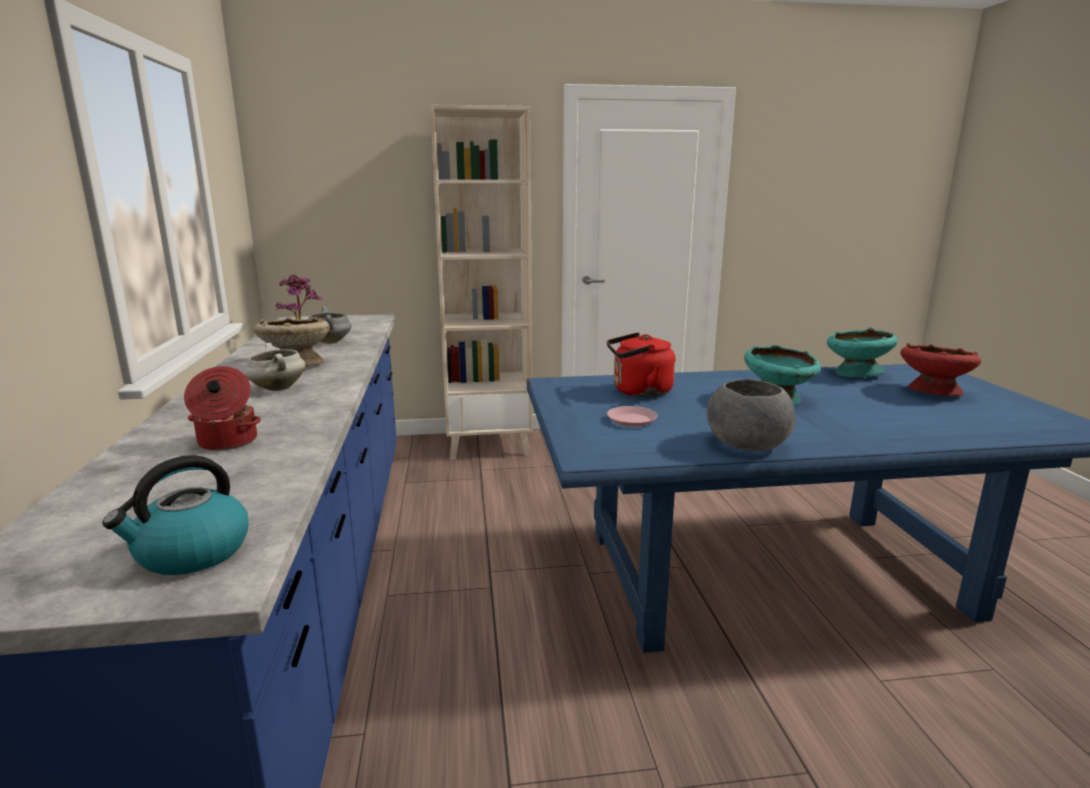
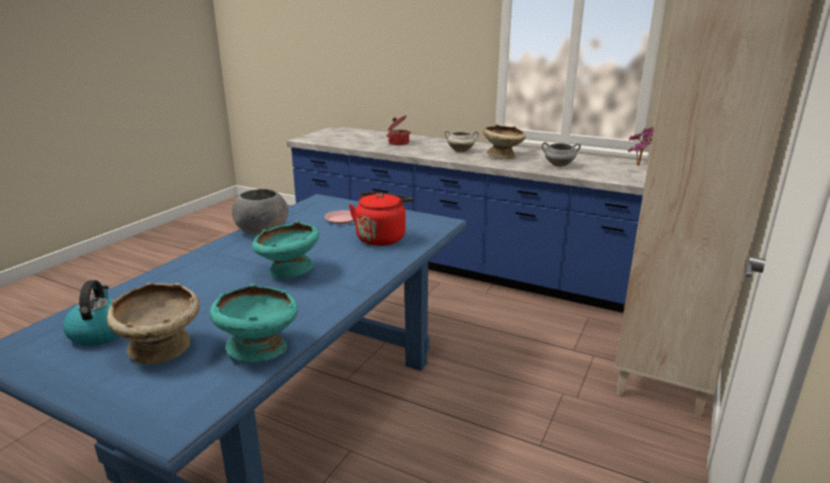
camera: 125 degrees right, 5 degrees up
(191, 553) = (322, 138): kettle -> kettle (100, 332)
(932, 392) = (163, 349): red bowl -> beige bowl

